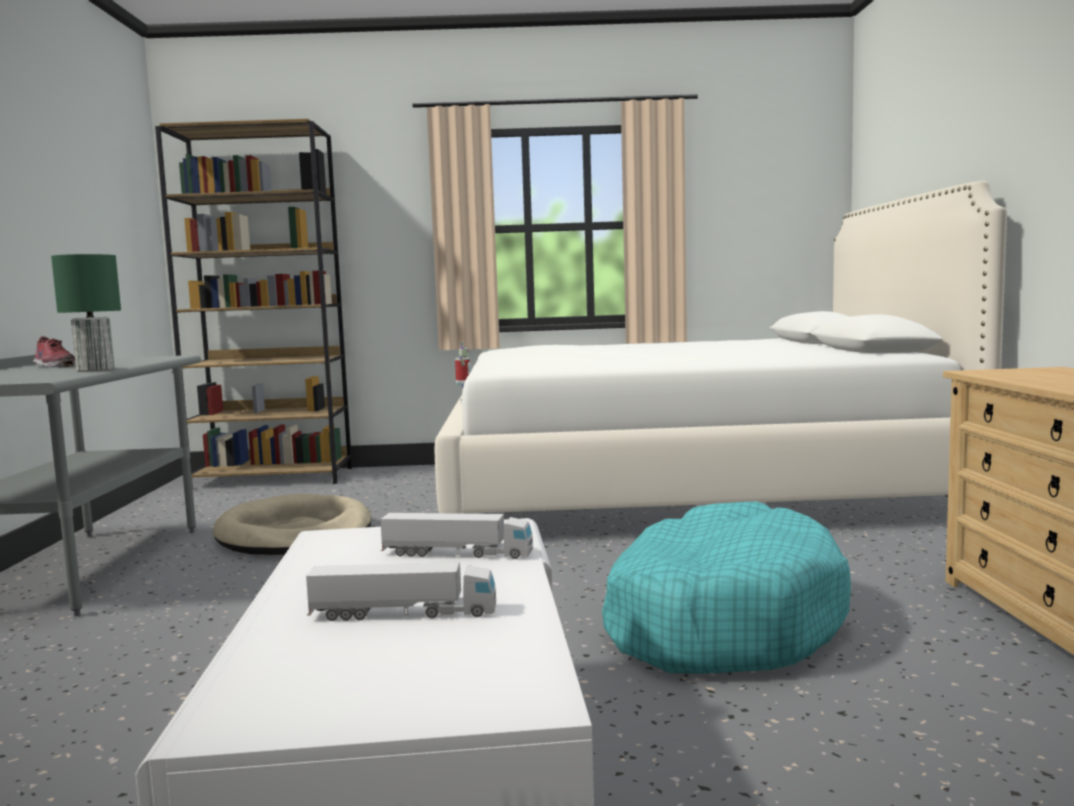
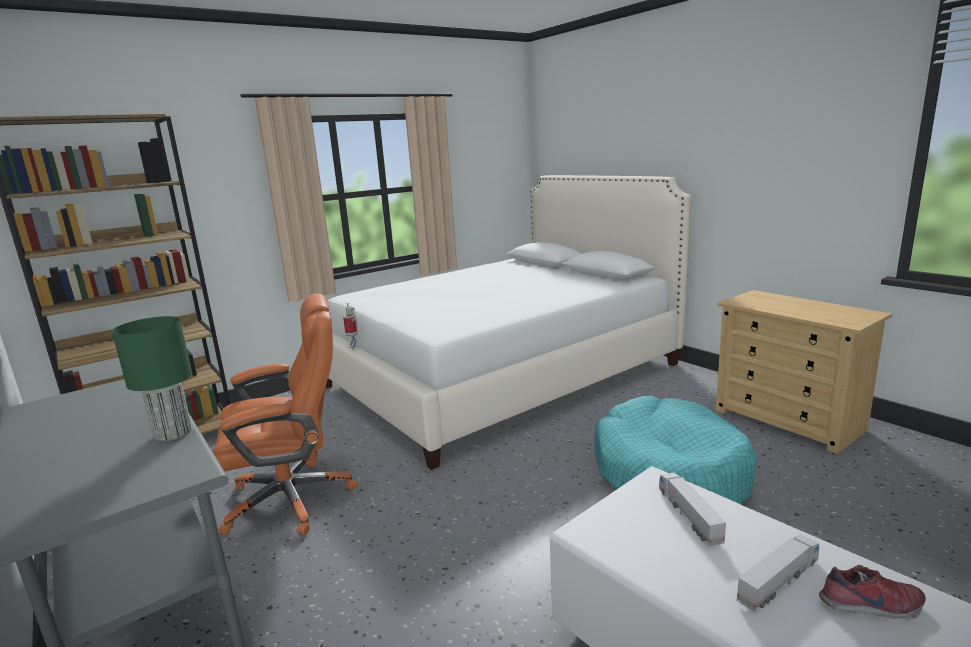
camera: 35 degrees left, 10 degrees up
(52, 366) = (61, 432): shoe -> shoe (871, 606)
(294, 534) = (293, 498): beige dog bed -> orange office chair
(457, 553) = (689, 516): toy truck -> toy truck turned 75 degrees counterclockwise

